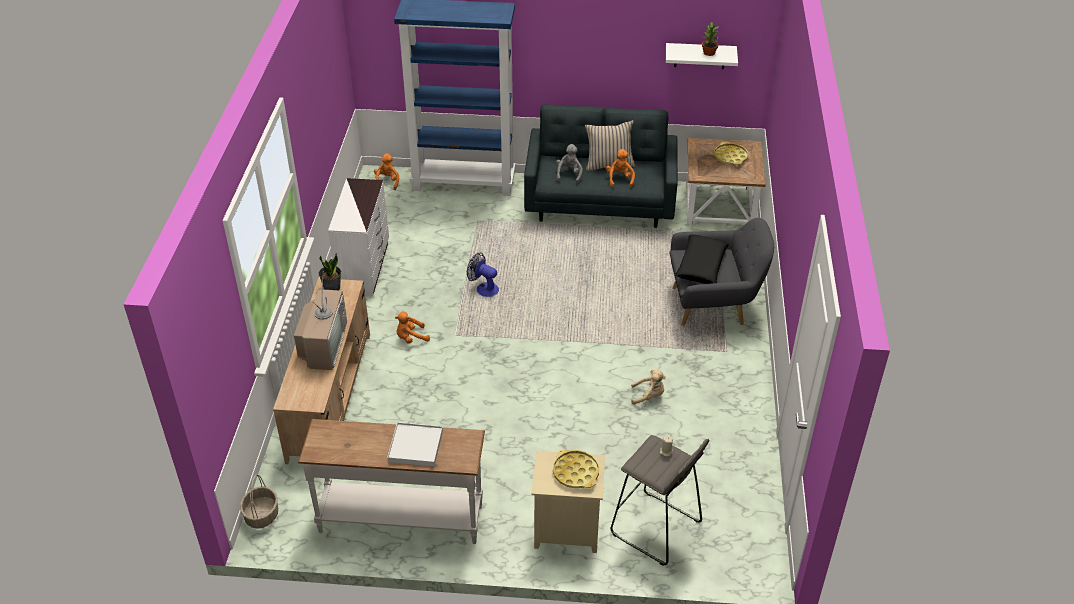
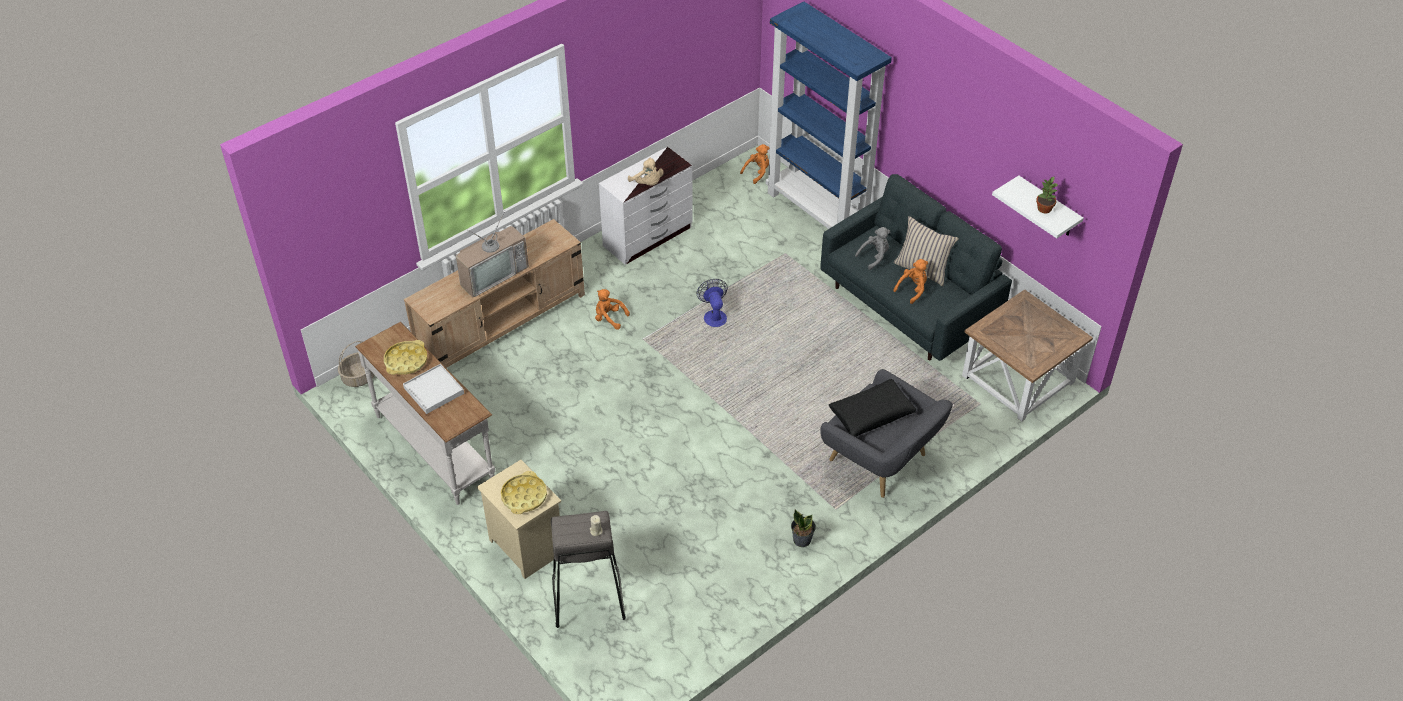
camera: 45 degrees right, 5 degrees up
(332, 287) = (552, 233): potted plant -> potted plant (802, 539)
(649, 396) = (721, 496): beige plush toy -> beige plush toy (647, 183)
(730, 157) = (1038, 333): yellow tray -> yellow tray (406, 361)

